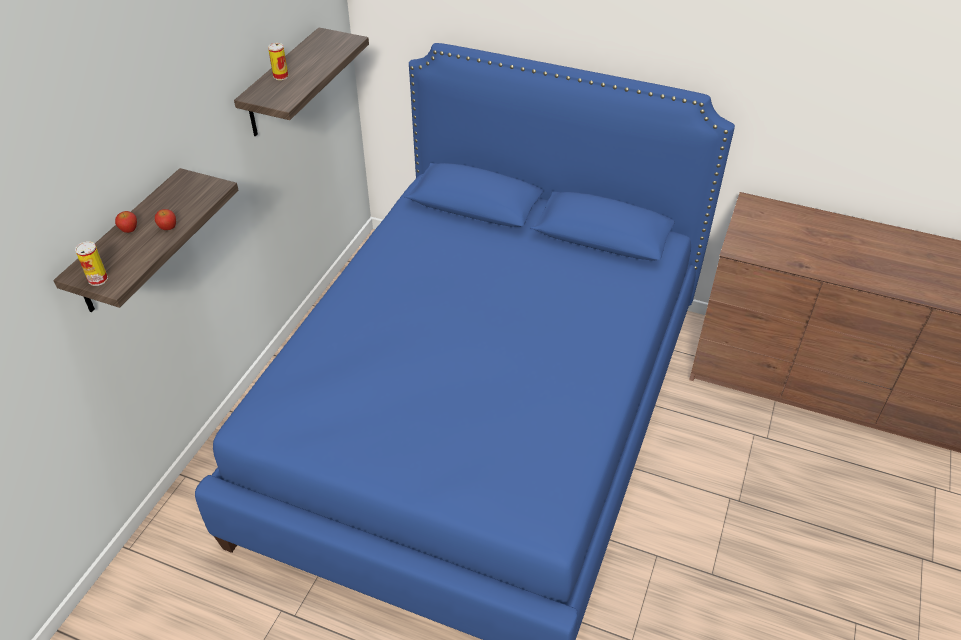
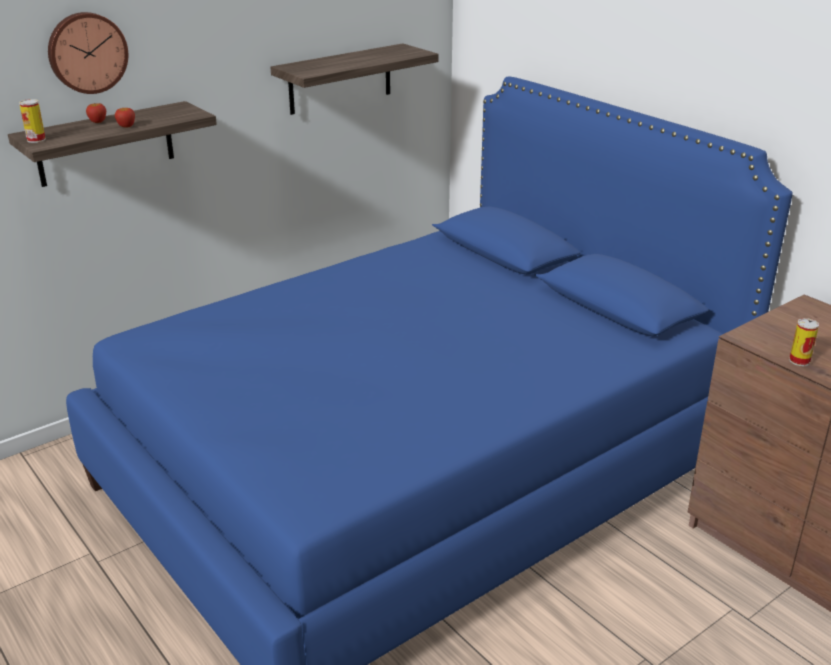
camera: 30 degrees right, 15 degrees down
(98, 165) = (87, 52): none -> wall clock
(280, 76) = (328, 61): can -> can (799, 361)

